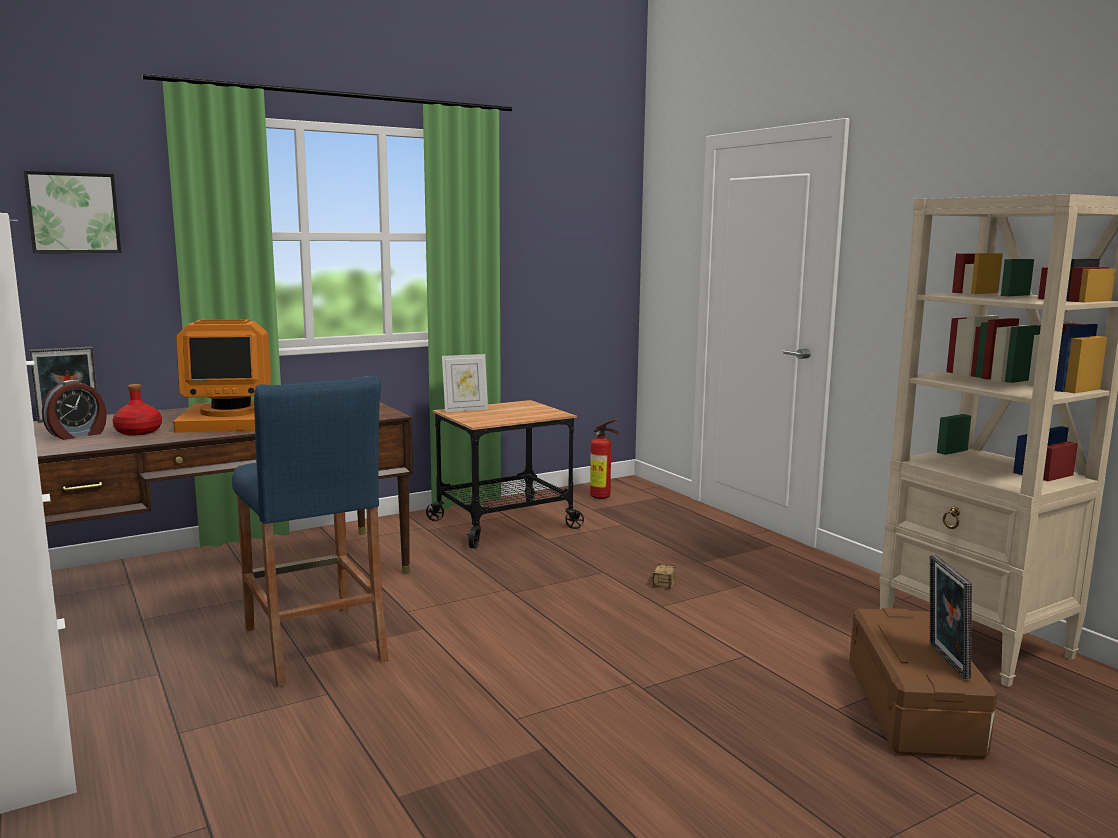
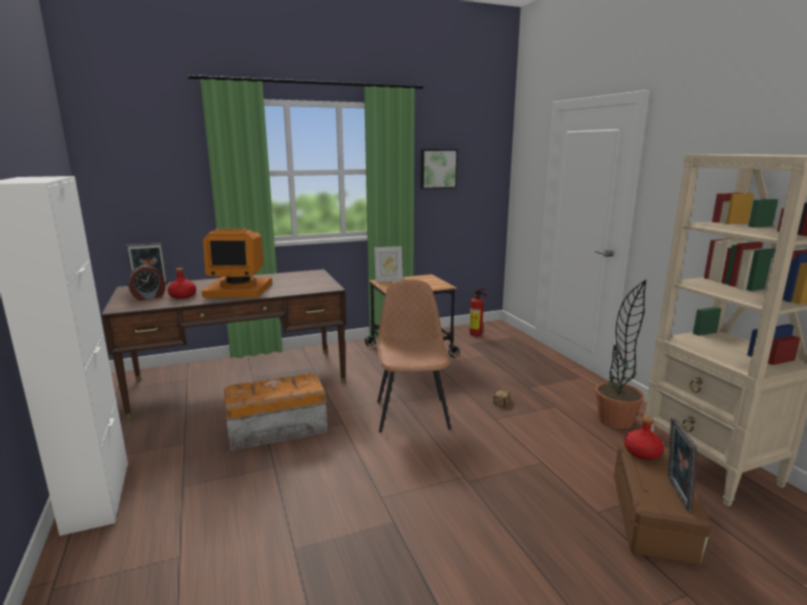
camera: 10 degrees right, 5 degrees up
(73, 213) = (152, 162): picture -> picture (438, 169)
(314, 644) = (276, 430): blue stool -> storage box
(531, 607) = (412, 414): none -> brown chair
(835, 596) = (615, 420): none -> potted plant
(888, 619) = (641, 452): none -> red bottle

